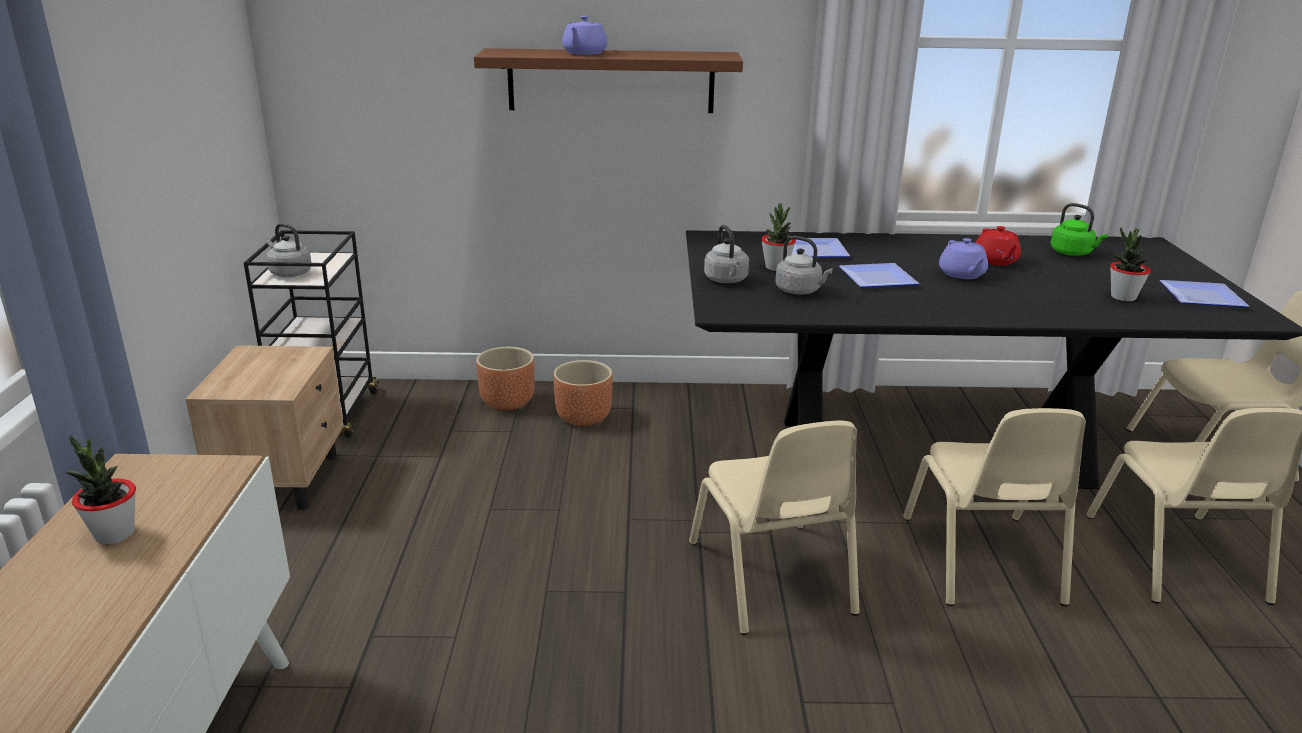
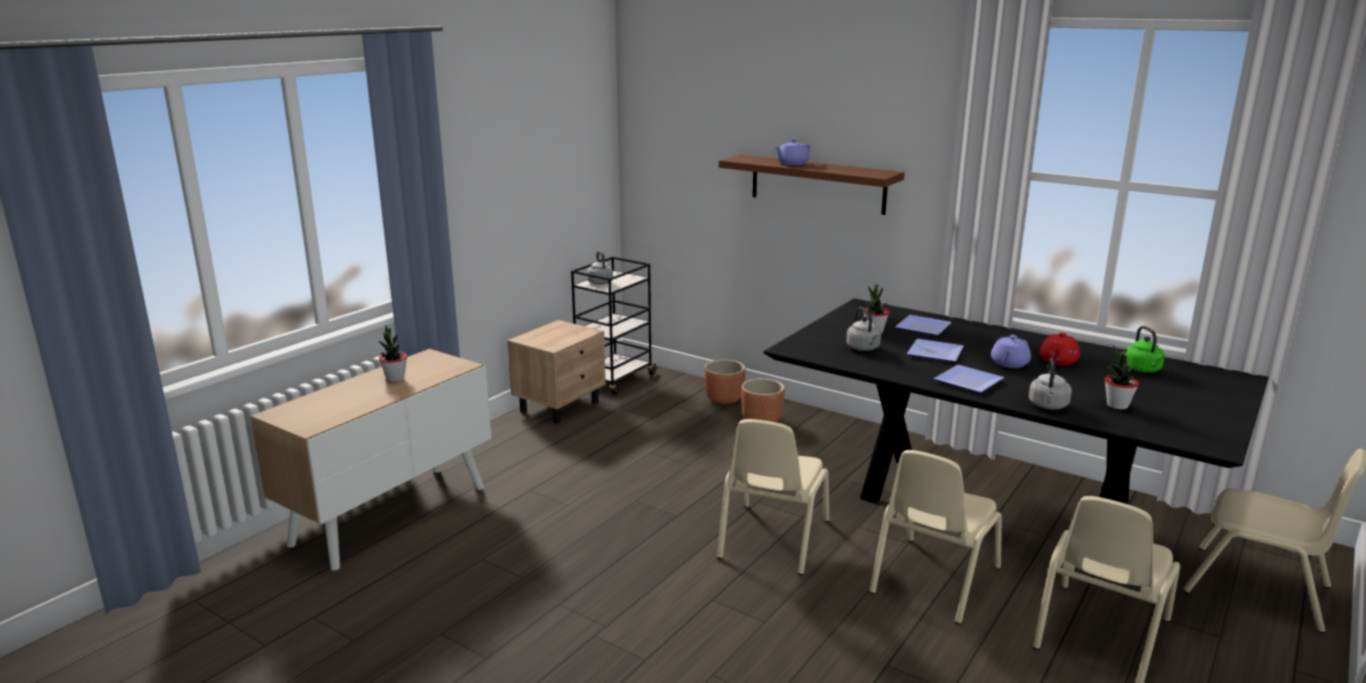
camera: 35 degrees right, 5 degrees down
(726, 280) = (825, 332): grey kettle -> grey kettle (1048, 406)
(1198, 296) = (1192, 420): plate -> plate (967, 380)

